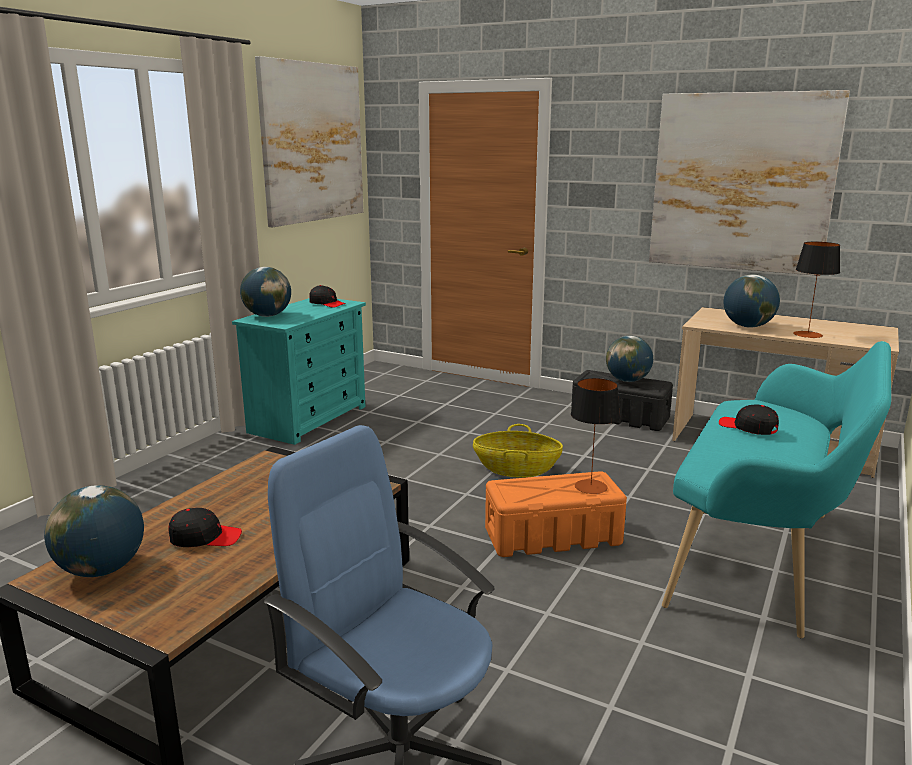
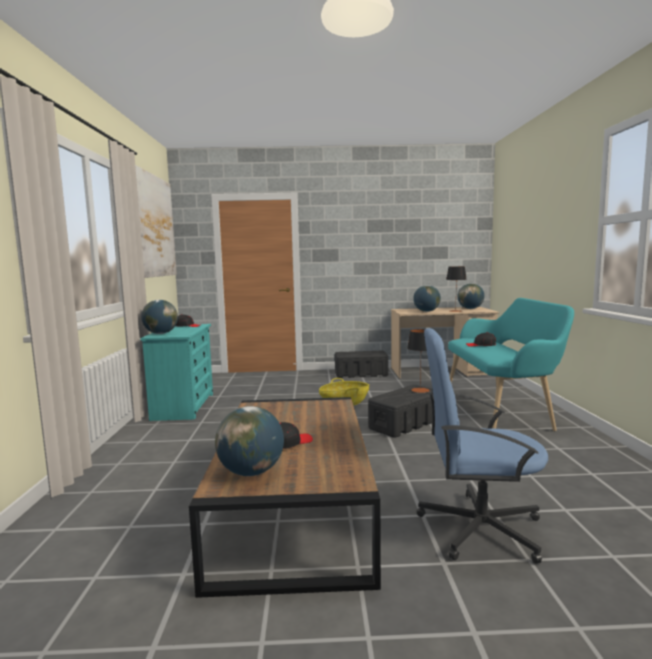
camera: 30 degrees left, 10 degrees down
(553, 536) = (405, 423): orange storage box -> black storage box
(628, 380) = (363, 352): globe -> globe (470, 309)
(741, 183) = (403, 244): picture -> none

